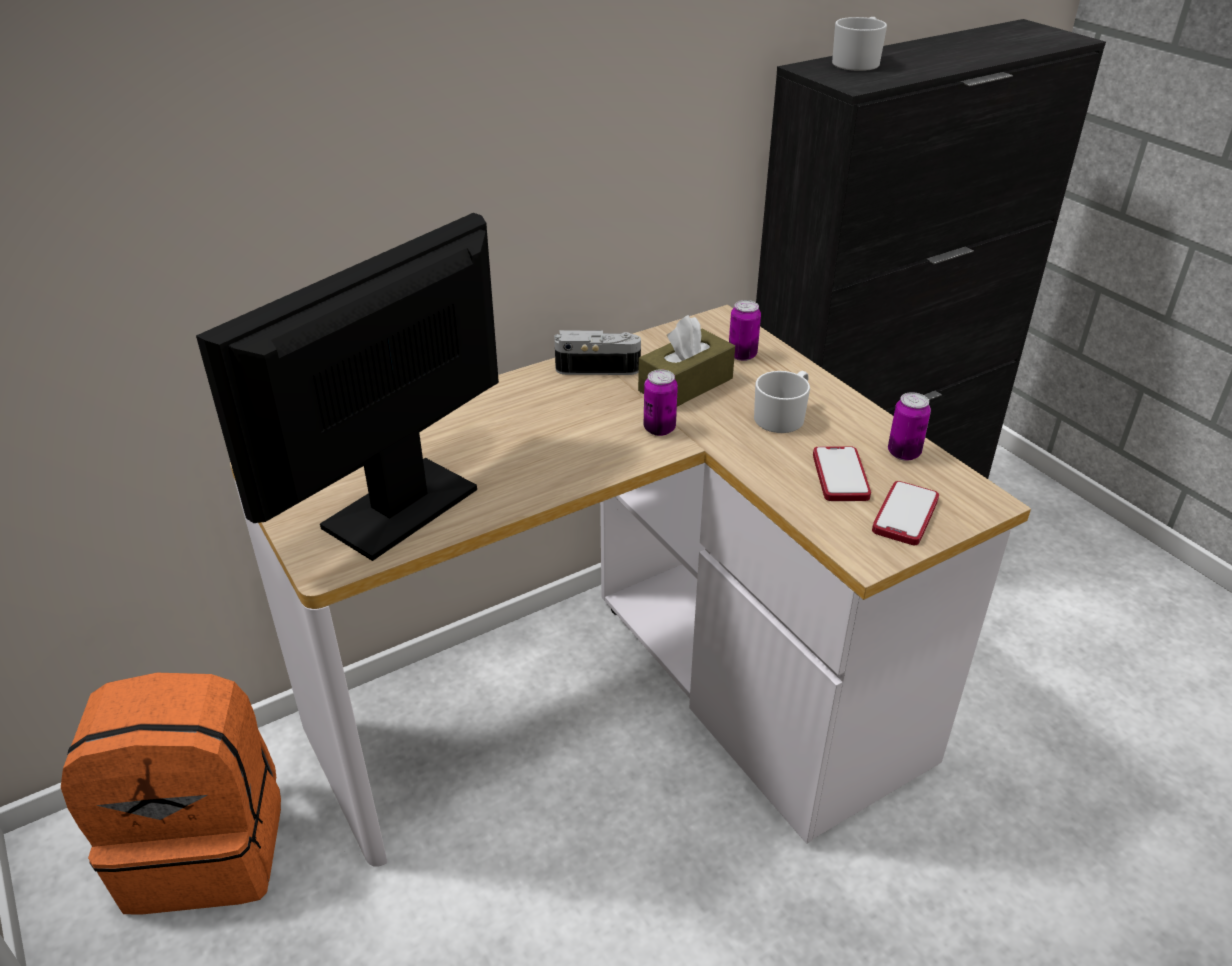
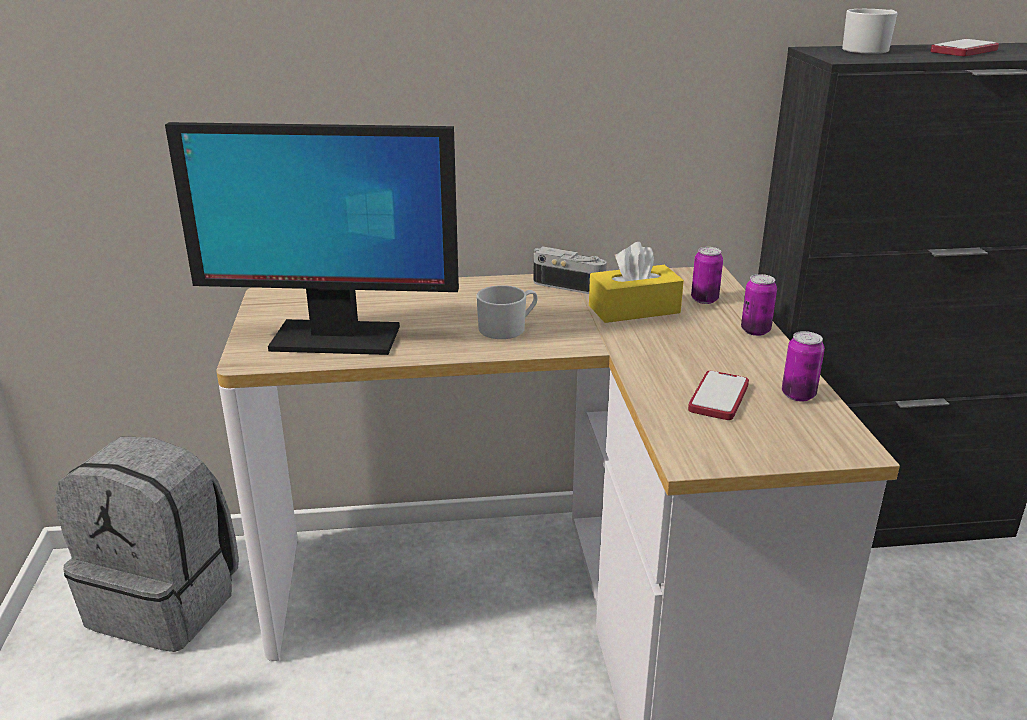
camera: 25 degrees right, 10 degrees down
(208, 845) = (168, 602): orange backpack -> grey backpack
(402, 508) = (334, 339): monitor -> monitor turned 150 degrees counterclockwise
(659, 429) = (583, 333): can -> can (755, 331)
(685, 385) = (634, 309): brown tissue box -> yellow tissue box
(783, 416) = (703, 346): white mug -> white mug (507, 328)
(905, 515) = (757, 439): phone -> phone (964, 51)

